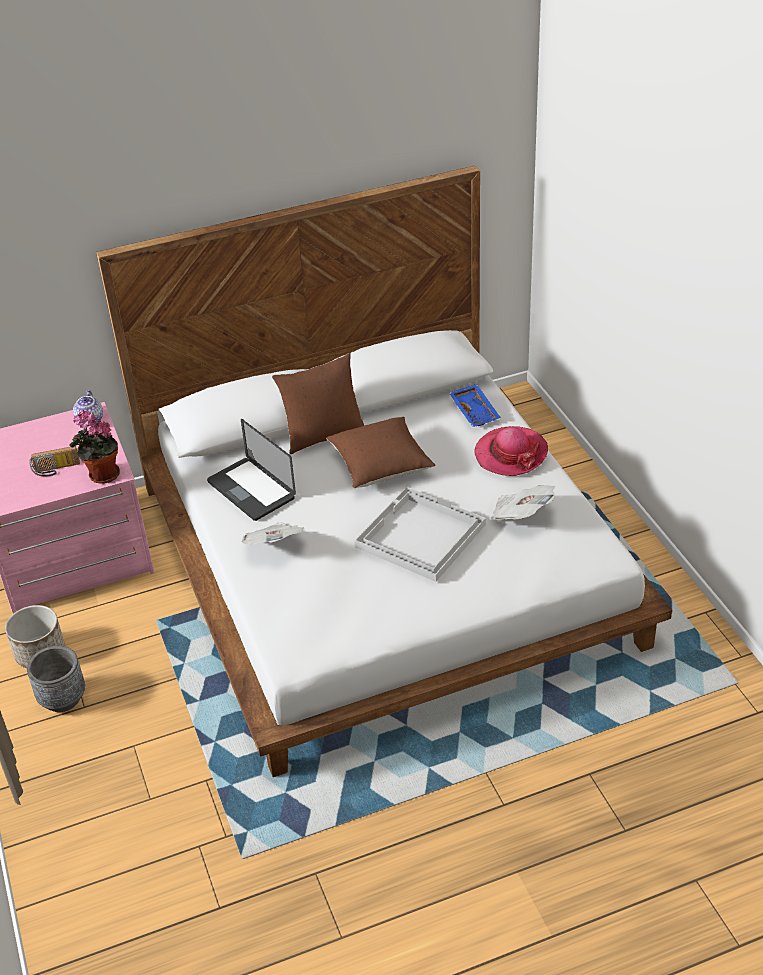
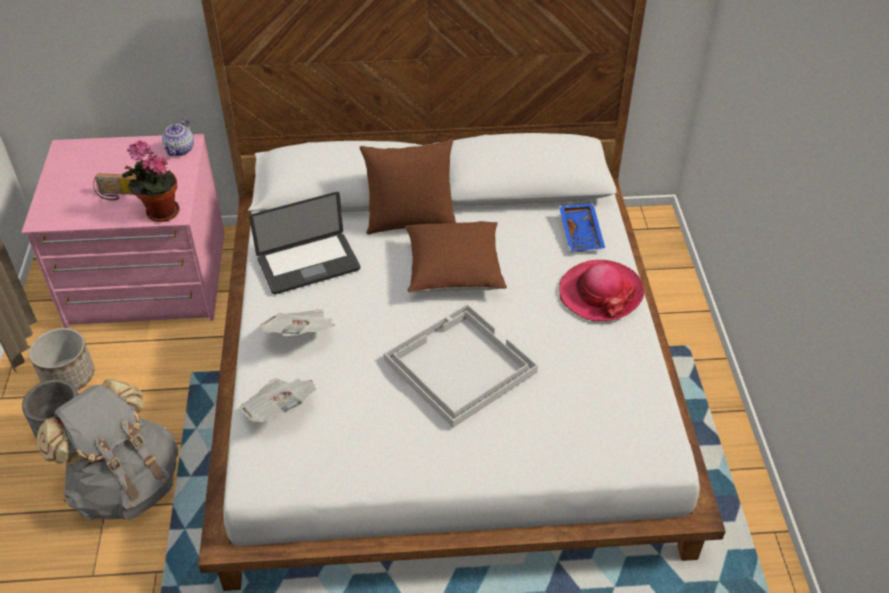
camera: 15 degrees right, 5 degrees up
(143, 723) = (126, 485): none -> grey backpack
(251, 490) = (308, 265): laptop -> laptop turned 90 degrees counterclockwise
(521, 515) = (582, 371): newspaper -> newspaper (280, 410)

